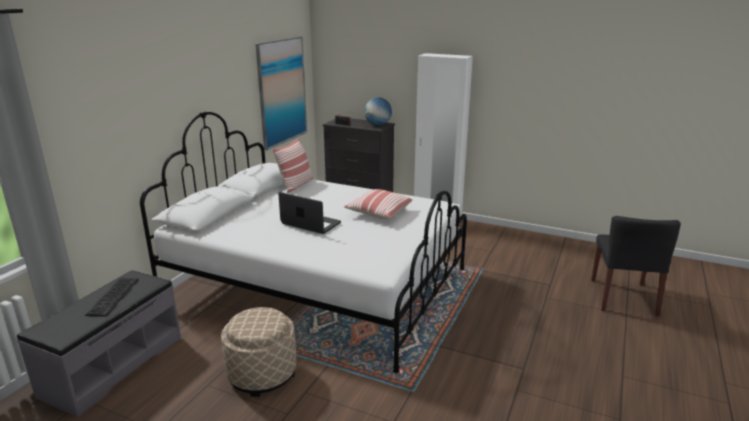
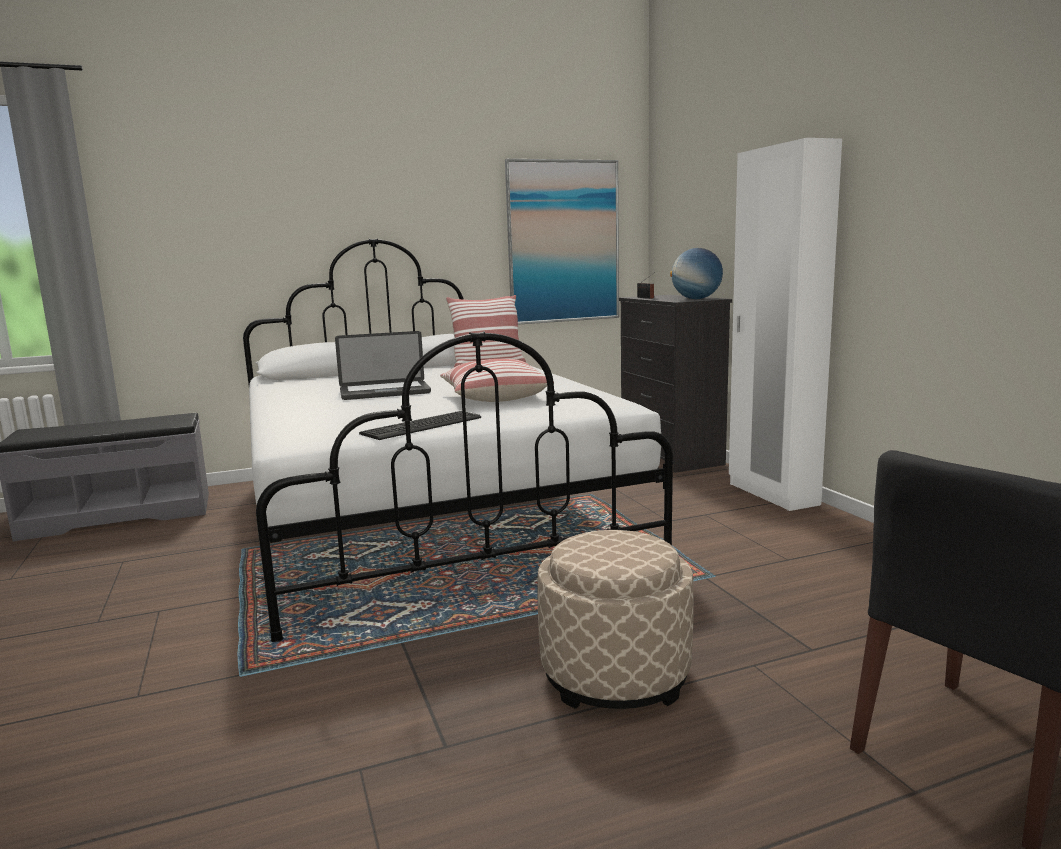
camera: 45 degrees right, 10 degrees down
(115, 296) = (128, 424): keyboard -> keyboard (424, 425)
(262, 373) = (176, 573): beige ottoman -> beige ottoman (615, 674)
(310, 223) = (385, 392): laptop -> laptop turned 90 degrees clockwise

